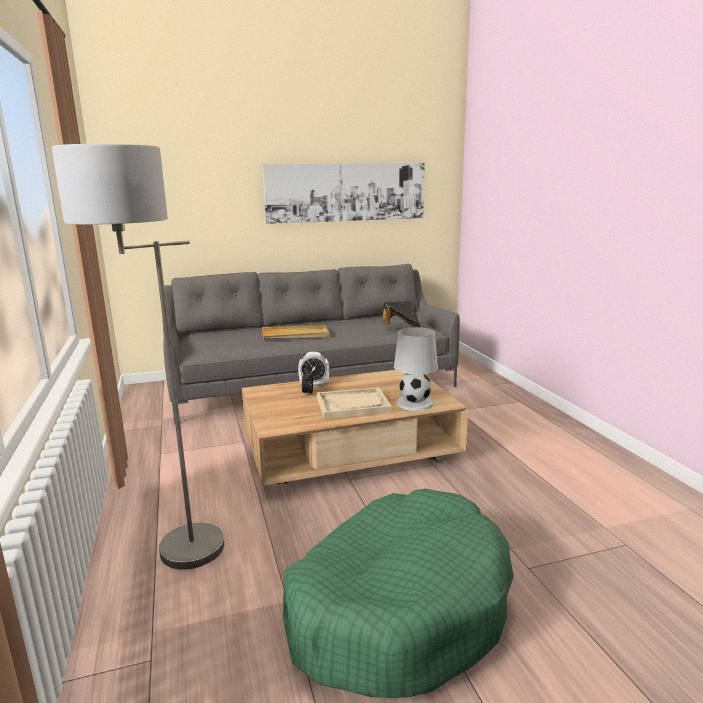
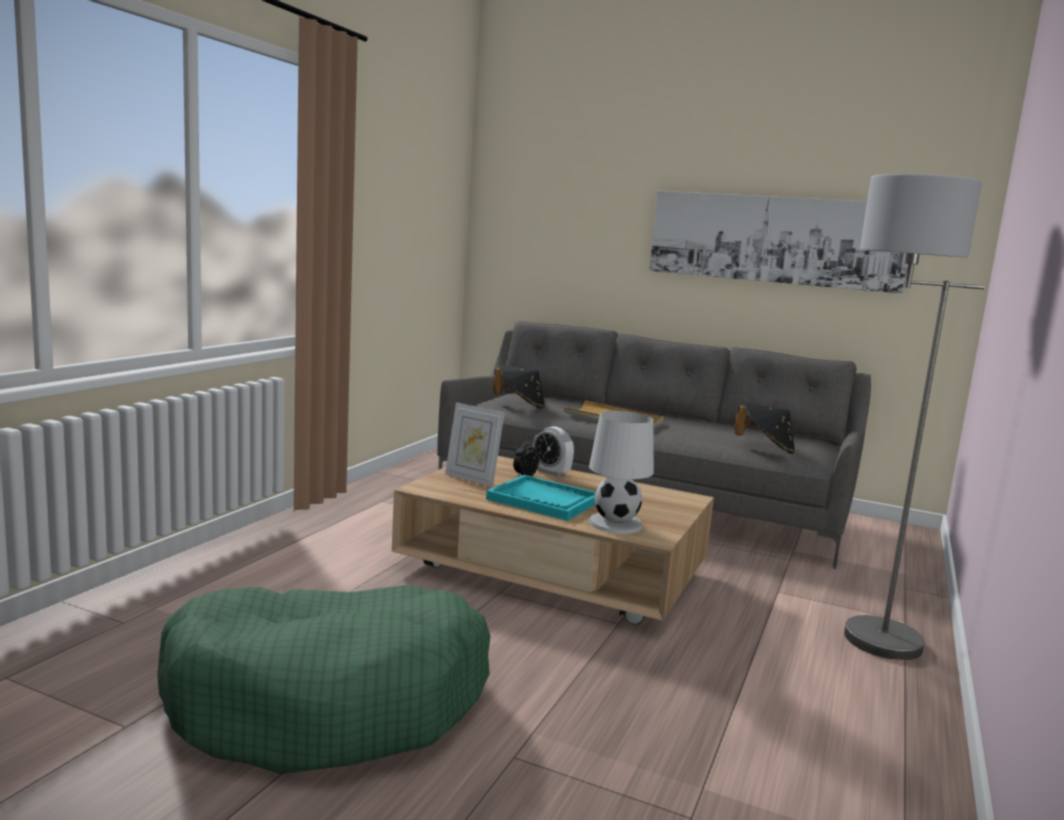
camera: 40 degrees right, 5 degrees down
(174, 557) = (252, 573): grey floor lamp -> grey floor lamp (860, 639)
(221, 343) = (520, 405): none -> black hat
(284, 408) = (472, 479): none -> picture frame
(353, 405) = (544, 500): beige tray -> turquoise tray

